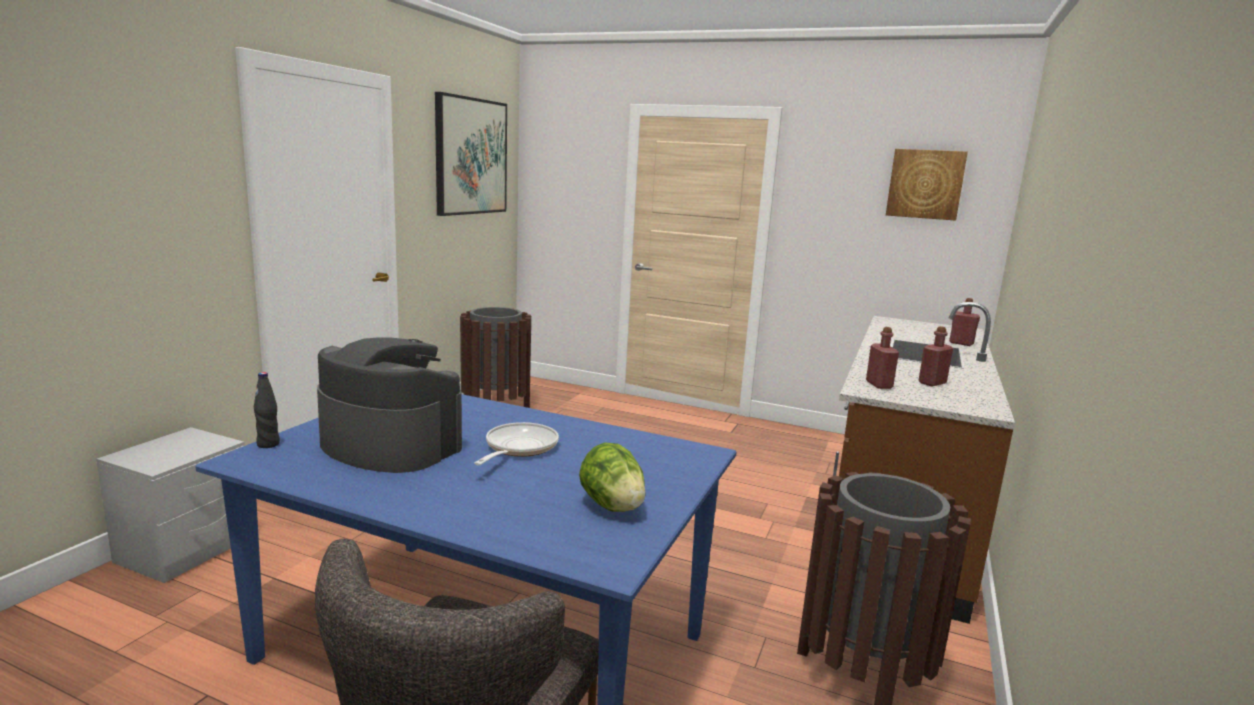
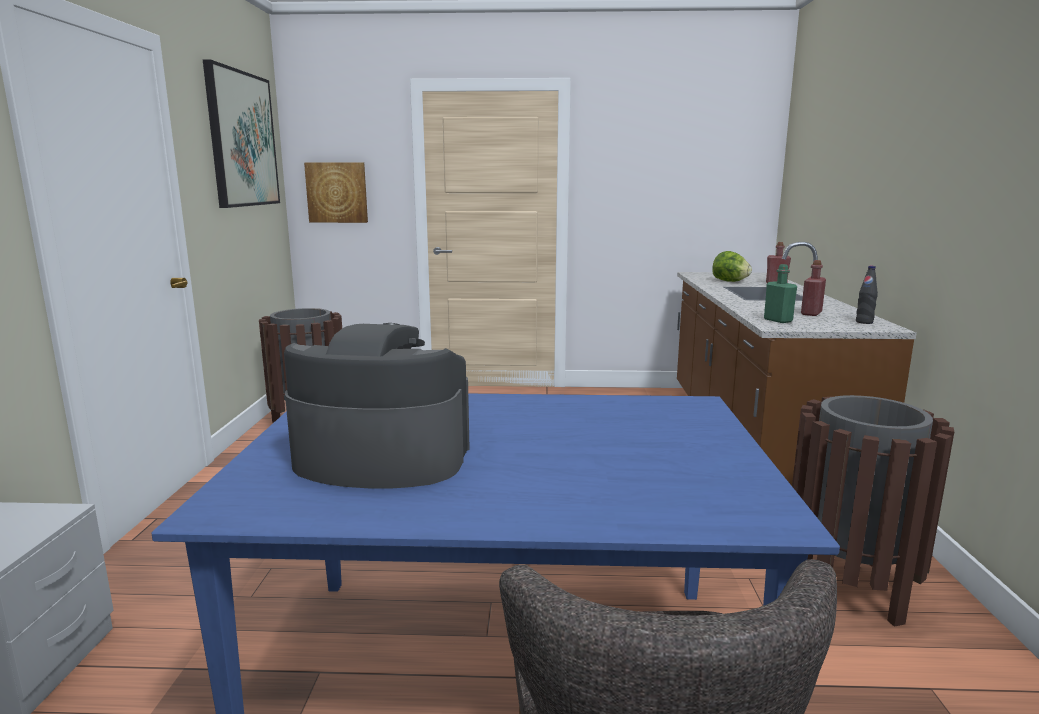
camera: 20 degrees left, 0 degrees up
(268, 444) = (225, 486): black bottle -> black bottle (864, 322)
(518, 448) = (525, 433): frying pan -> none
(612, 506) = (696, 467): lettuce -> lettuce (729, 281)
(879, 385) = (778, 320): red bottle -> green bottle
(925, 184) = (708, 146): picture -> picture (337, 192)

